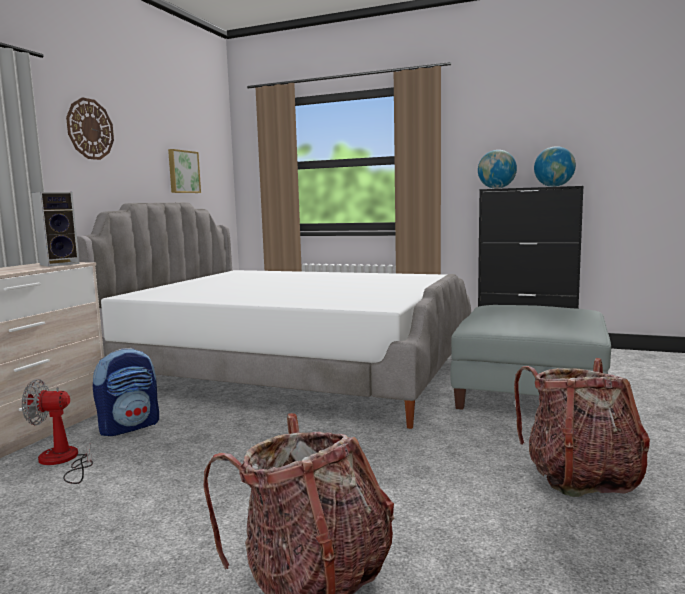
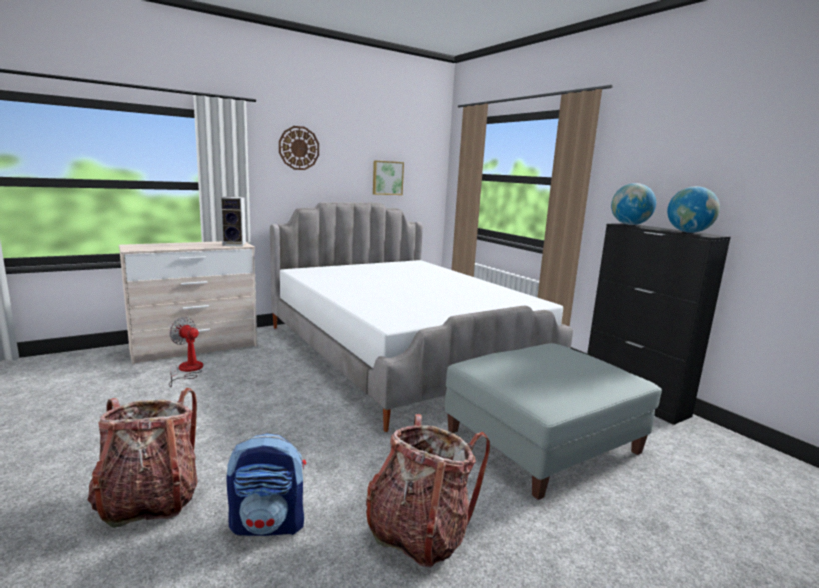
camera: 35 degrees right, 5 degrees up
(129, 427) = (247, 361): backpack -> backpack (269, 524)

